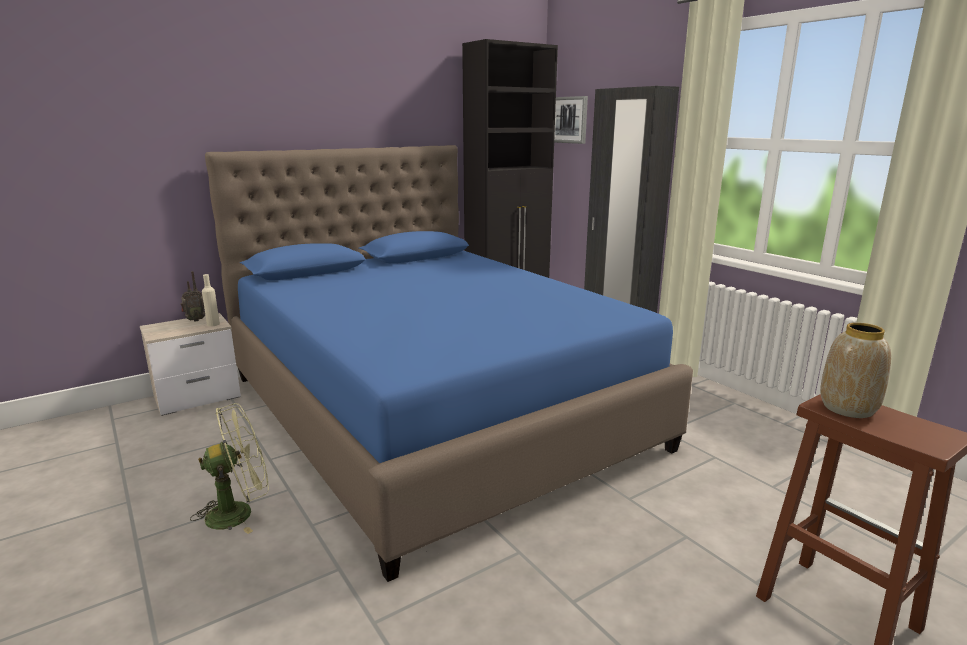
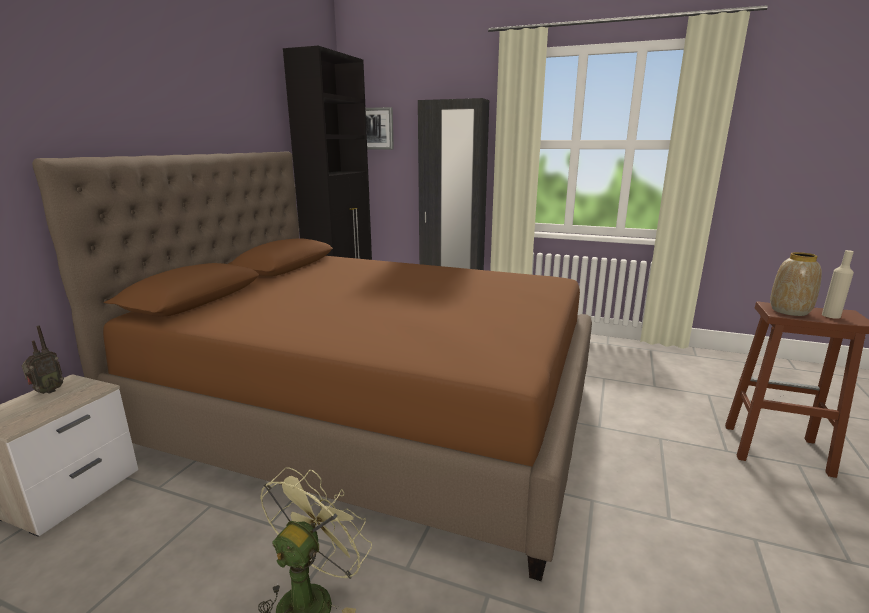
camera: 35 degrees left, 0 degrees up
(213, 324) = (87, 389): beige bottle -> beige bottle (831, 315)
(433, 410) = (375, 411): blue bed -> brown bed

